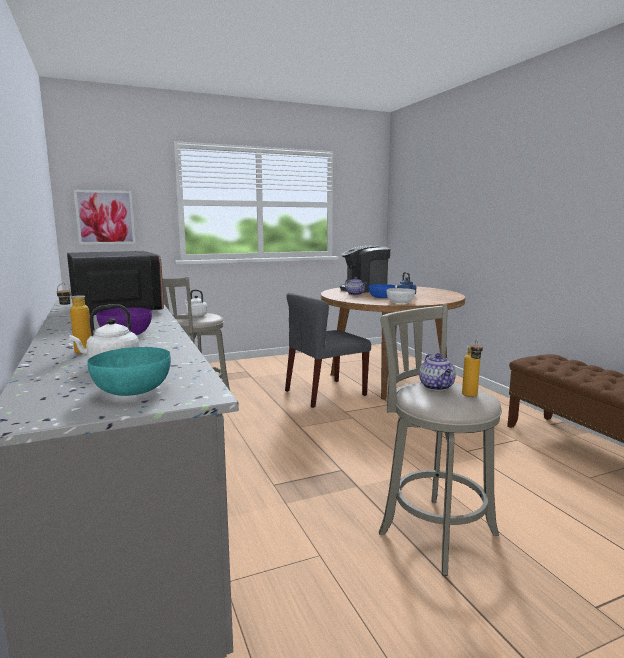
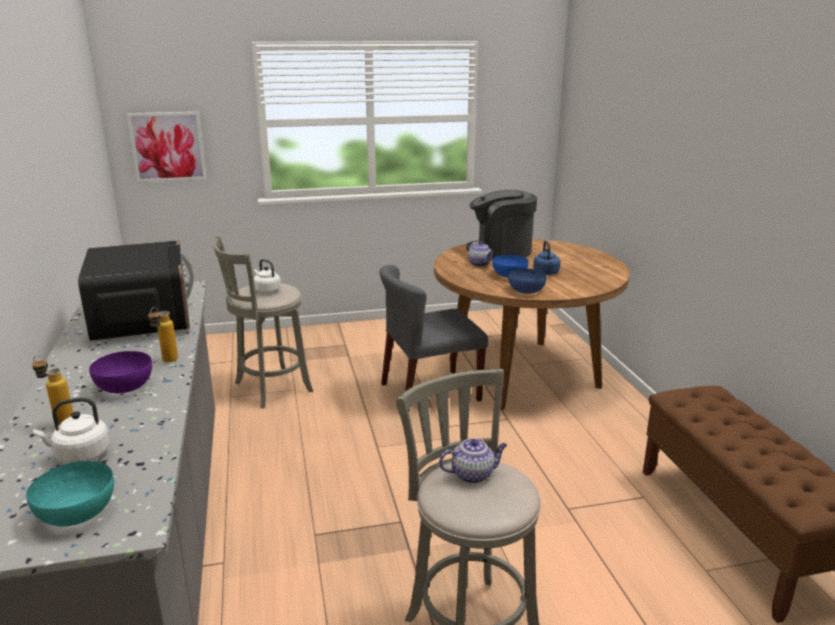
camera: 10 degrees right, 10 degrees up
(399, 302) = (525, 290): white bowl -> blue bowl
(437, 387) = (473, 474): teapot -> teapot turned 105 degrees counterclockwise
(471, 397) = (500, 499): bottle -> bottle (166, 362)

